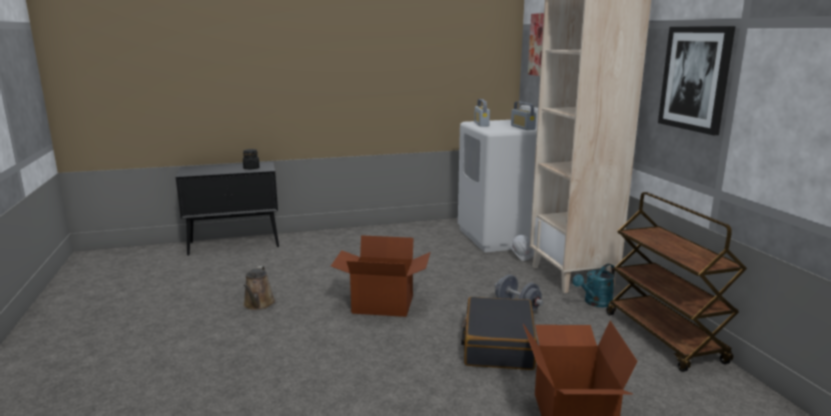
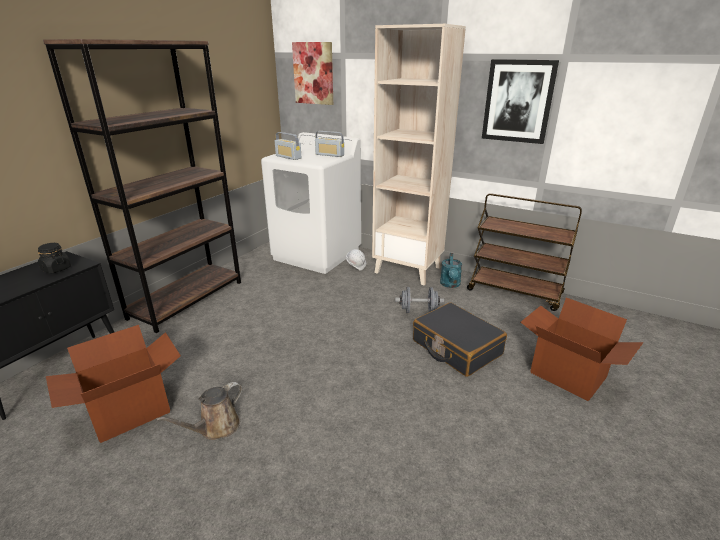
camera: 45 degrees left, 10 degrees up
(258, 304) = (216, 428): brown watering can -> brown watering can turned 90 degrees clockwise
(356, 234) = (187, 299): none -> brown bookcase
(382, 305) = (331, 360): cardboard box -> cardboard box (130, 412)

